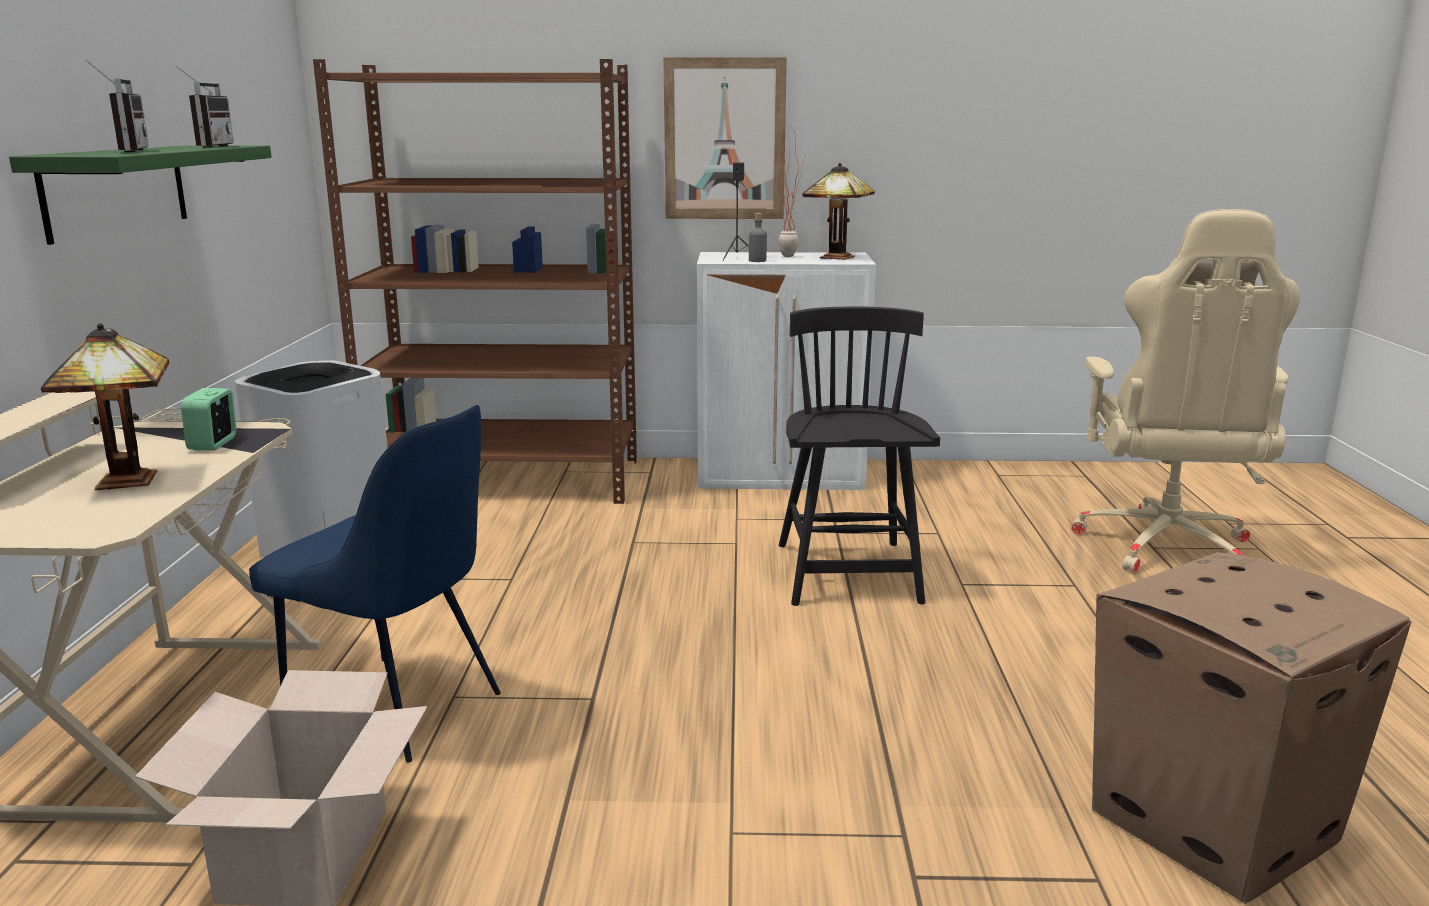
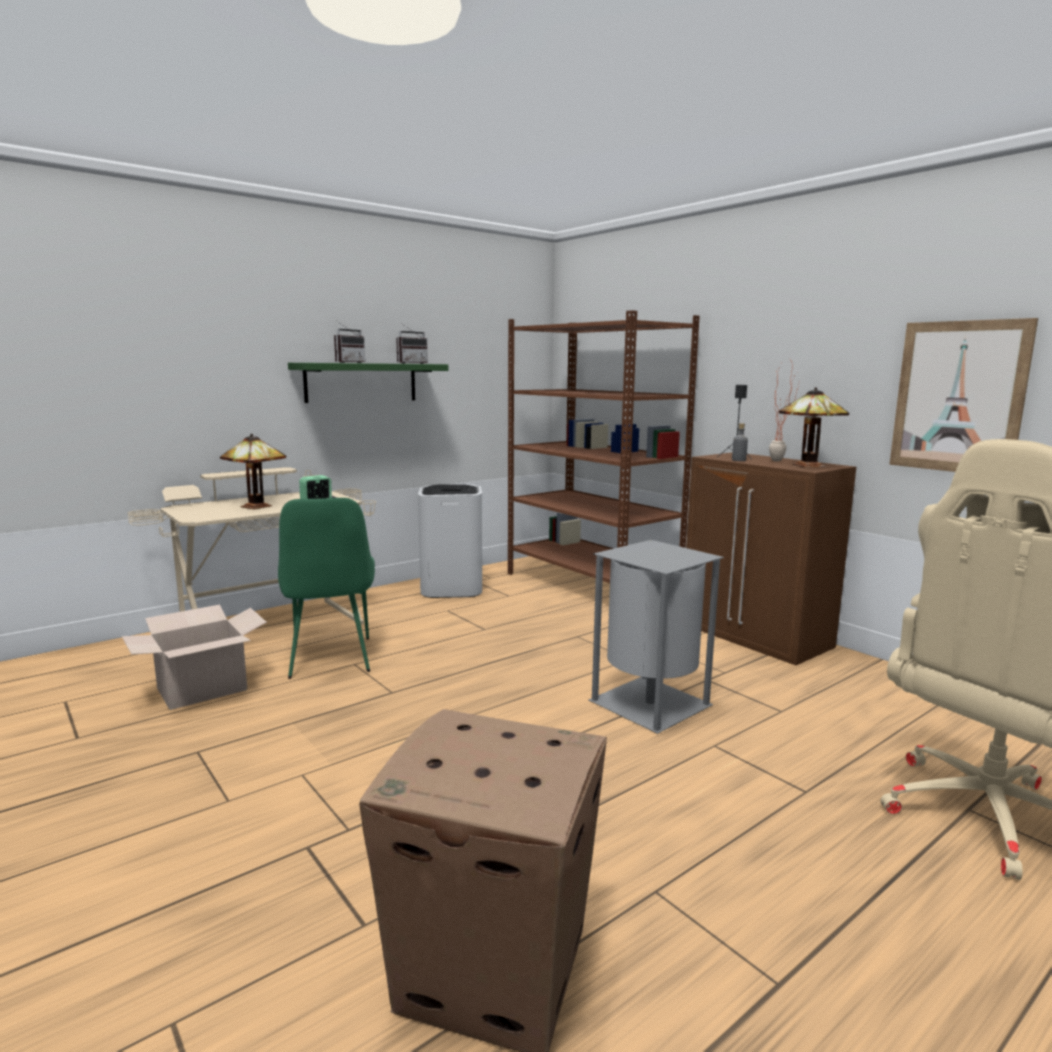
camera: 50 degrees right, 5 degrees down
(397, 706) = (331, 657): blue chair -> green chair
(724, 139) = (760, 368): picture -> picture (958, 397)
(781, 475) = (756, 635): white cabinet -> brown cabinet
(848, 574) = (652, 703): black chair -> grey trash can

